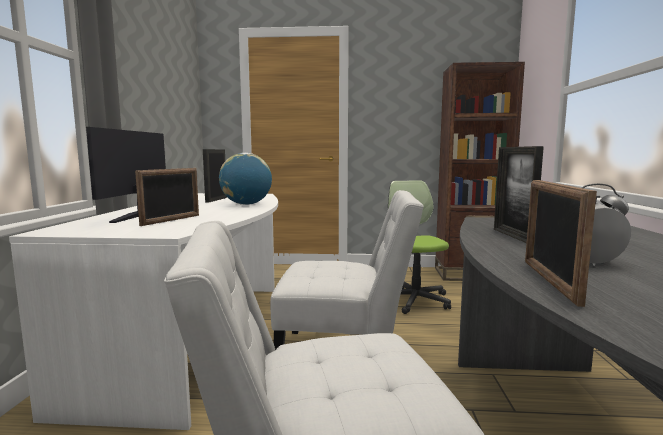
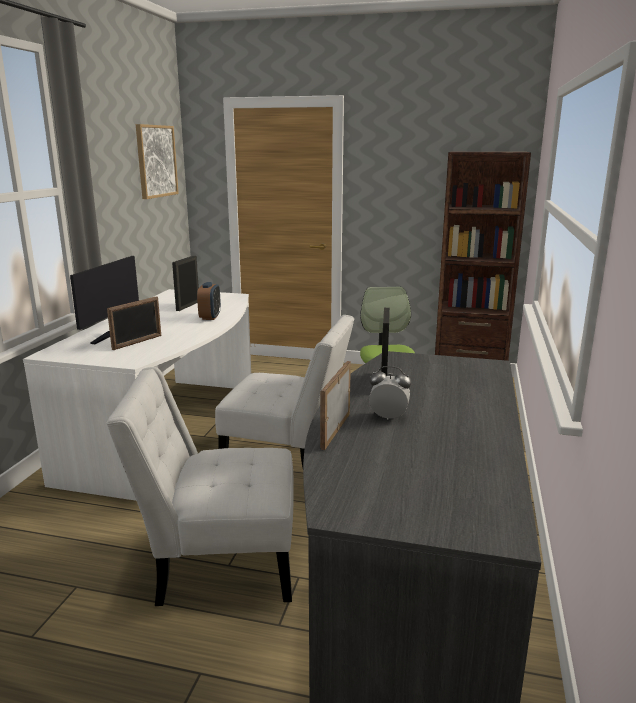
camera: 10 degrees right, 10 degrees up
(177, 73) = (156, 161): none -> picture
(246, 204) = (210, 317): globe -> alarm clock

